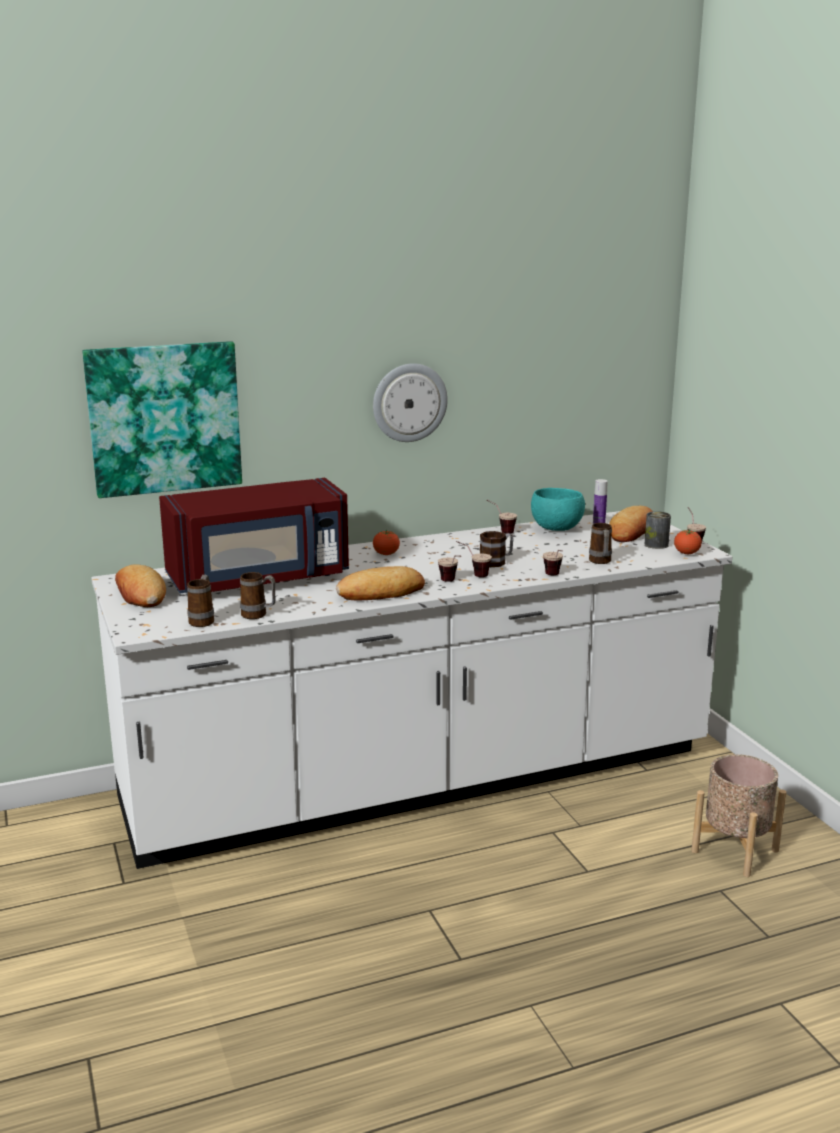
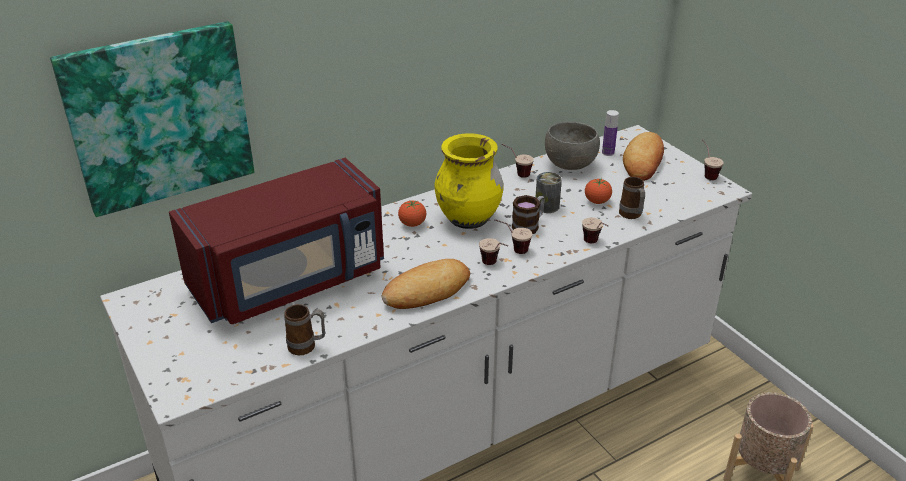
camera: 10 degrees left, 15 degrees up
(140, 594) = (164, 322): bread -> none
(203, 620) = (248, 363): mug -> none
(409, 402) = (423, 57): wall clock -> none
(440, 554) = (468, 219): none -> yellow vase
(557, 529) = (571, 165): turquoise bowl -> grey bowl
(656, 545) = (674, 182): can -> can (547, 206)
(686, 553) = (708, 193): tomato -> tomato (597, 201)

